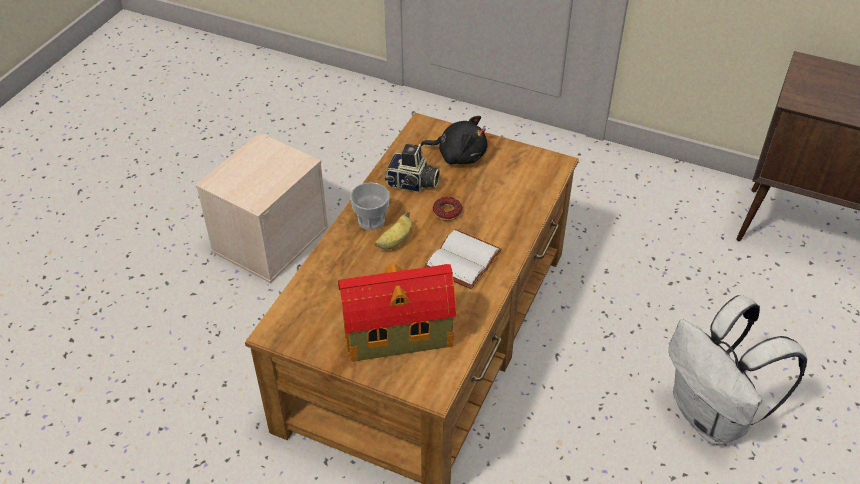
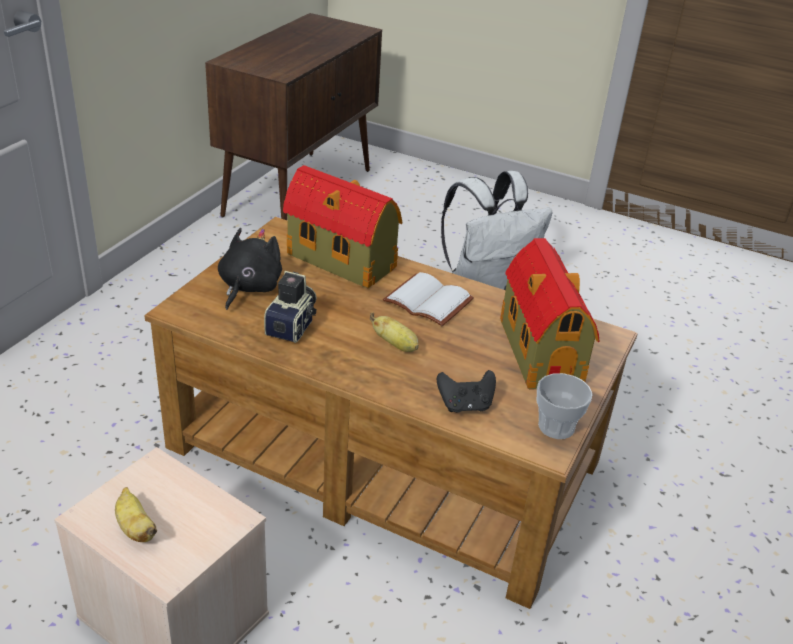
camera: 90 degrees left, 10 degrees down
(251, 163) = (135, 528): none -> banana
(322, 283) = (465, 405): none -> black game controller
(371, 220) = (357, 361): cup -> cup (556, 426)
(447, 212) = (349, 304): donut -> none
(512, 204) = (343, 262): none -> toy house

